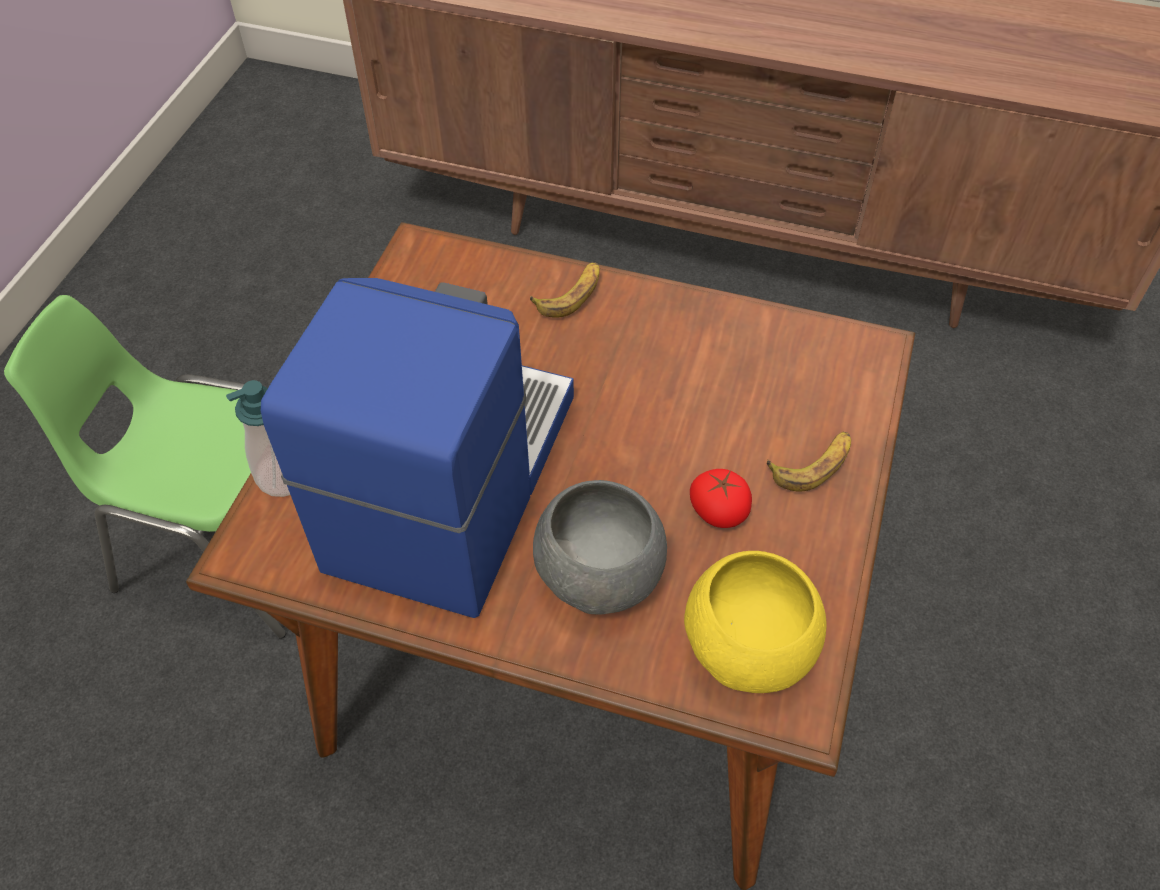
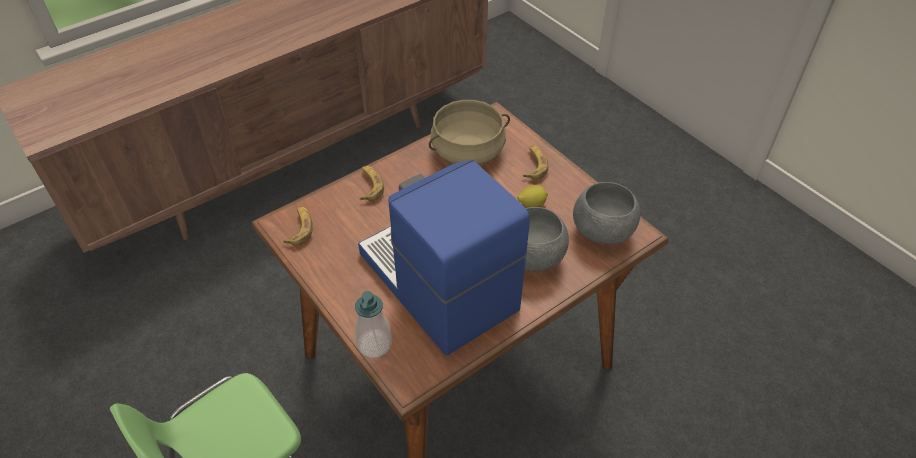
camera: 55 degrees left, 5 degrees down
(426, 273) = (300, 228): none -> banana
(719, 510) = (531, 204): tomato -> lemon
(746, 650) = (602, 233): yellow bowl -> grey bowl
(755, 362) = (468, 151): none -> beige cooking pot

